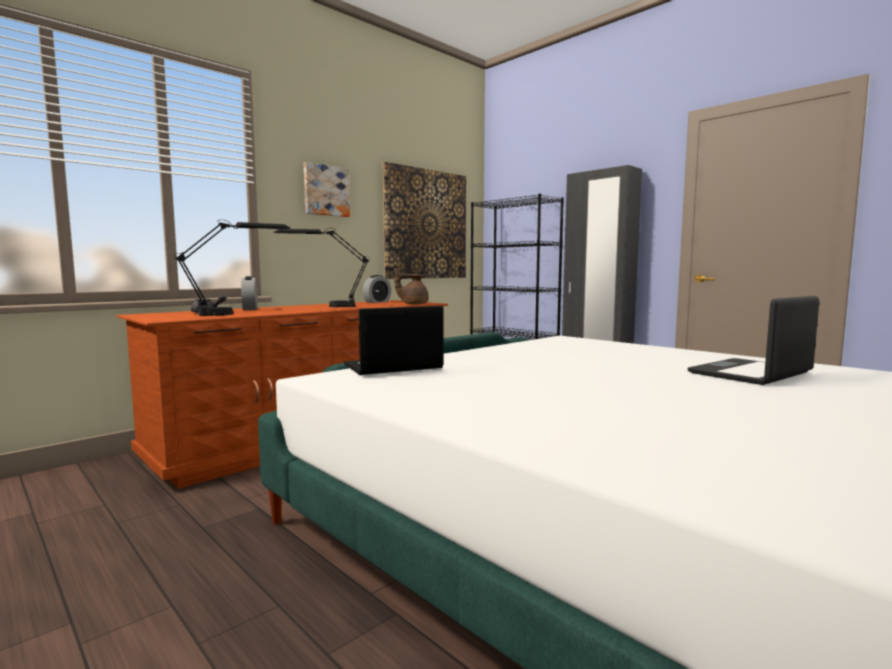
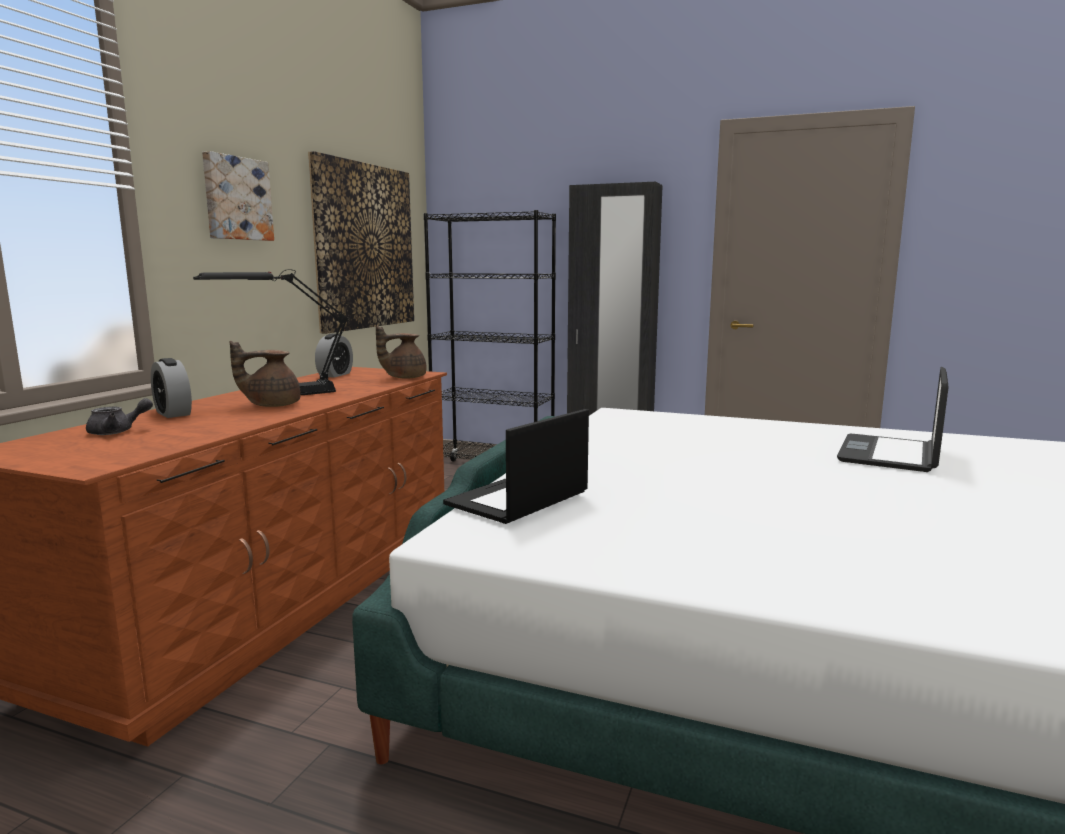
camera: 25 degrees left, 5 degrees up
(238, 313) = (188, 429): black table lamp -> none
(305, 309) = (272, 405): none -> brown teapot

